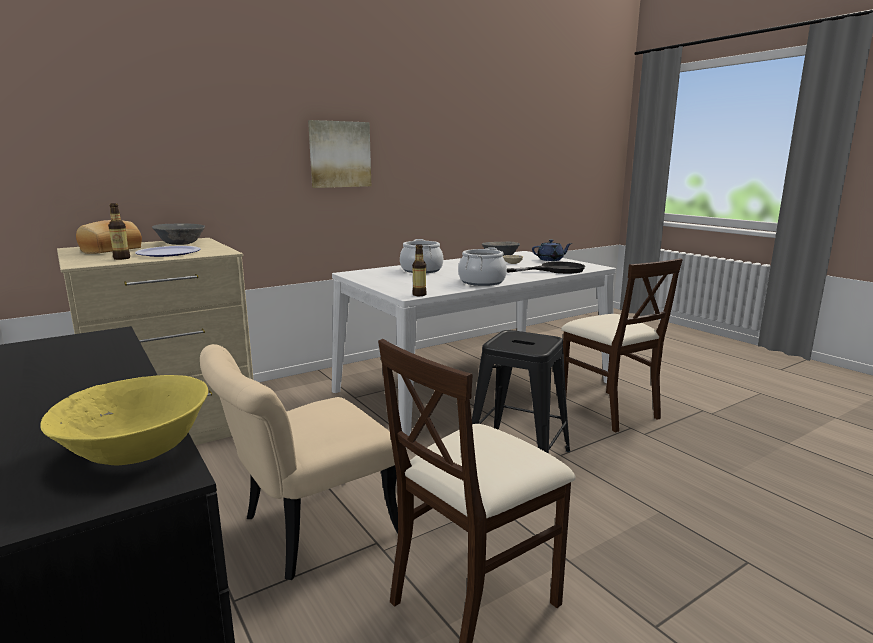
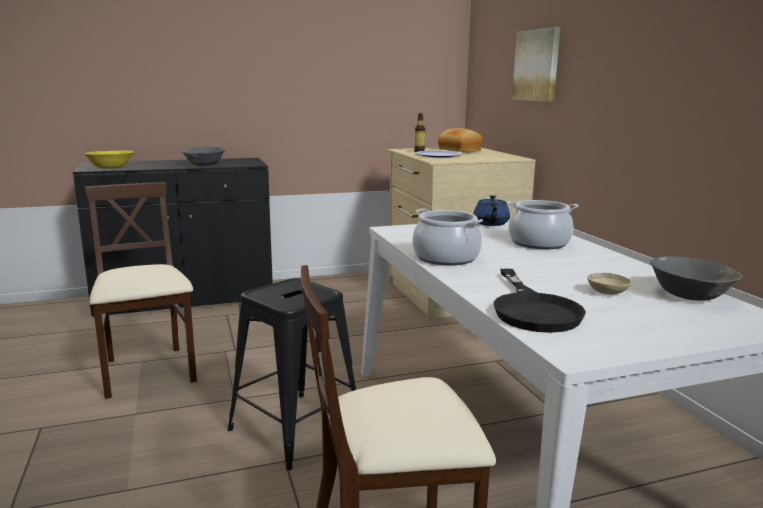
camera: 105 degrees right, 0 degrees up
(180, 243) = (491, 156): grey bowl -> grey bowl (204, 164)
(306, 531) = (269, 331): beige chair -> none
(339, 154) = (652, 79): picture -> picture (537, 65)
(419, 294) = (390, 232): bottle -> none
(551, 260) = (669, 329): blue teapot -> blue teapot (490, 223)

